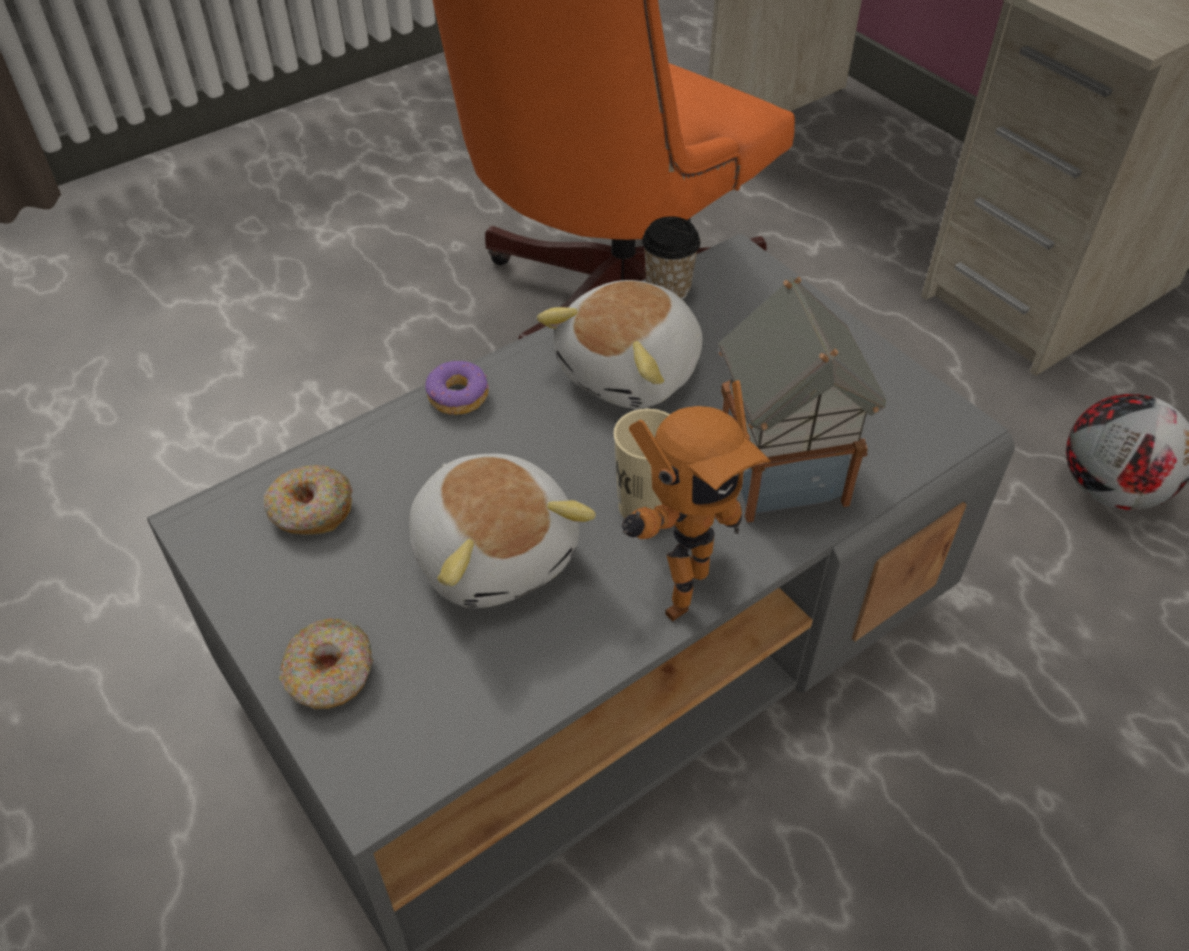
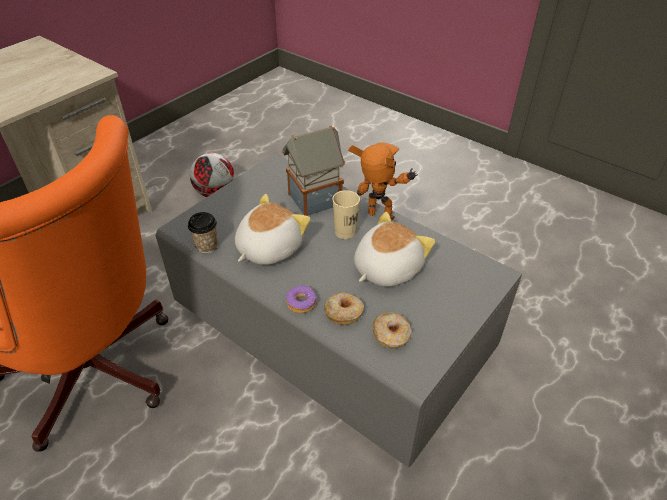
camera: 105 degrees left, 5 degrees down
(331, 674) = (464, 300): donut -> donut (344, 312)
(632, 372) = (268, 248): plush toy -> plush toy turned 75 degrees counterclockwise

